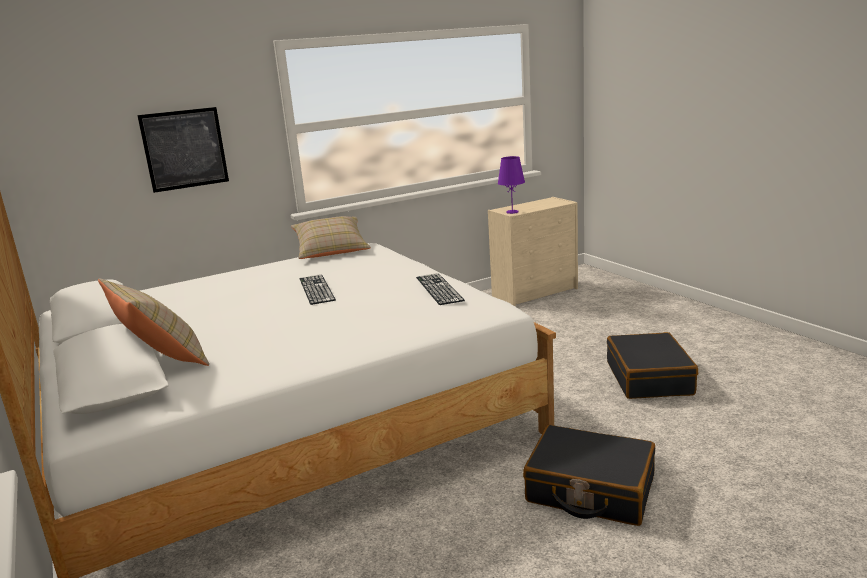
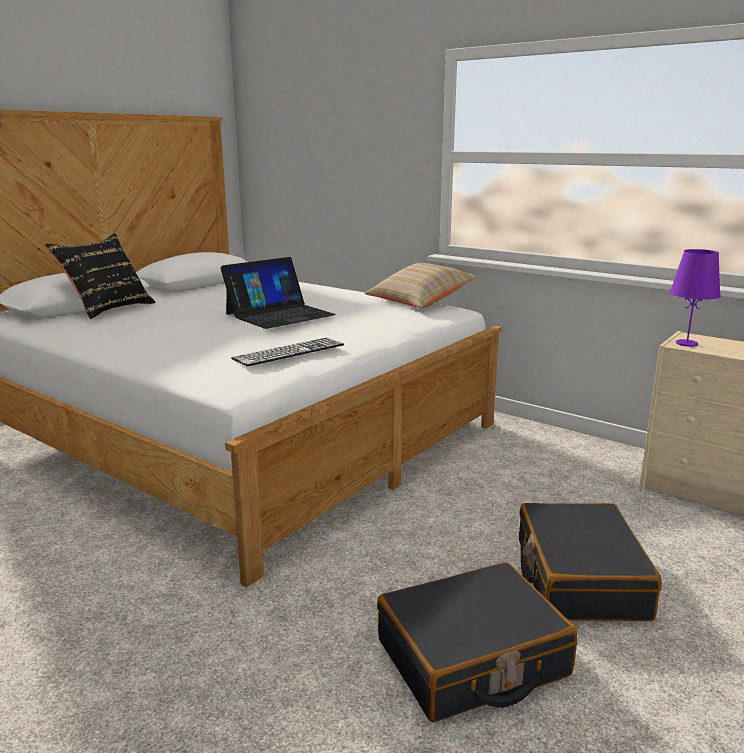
camera: 65 degrees right, 0 degrees up
(163, 361) = (108, 309): beige pillow -> black pillow
(184, 149) = (353, 162): picture -> none
(316, 289) = (279, 314): keyboard -> laptop
(590, 490) = (119, 635): black suitcase -> black suitcase (579, 578)

